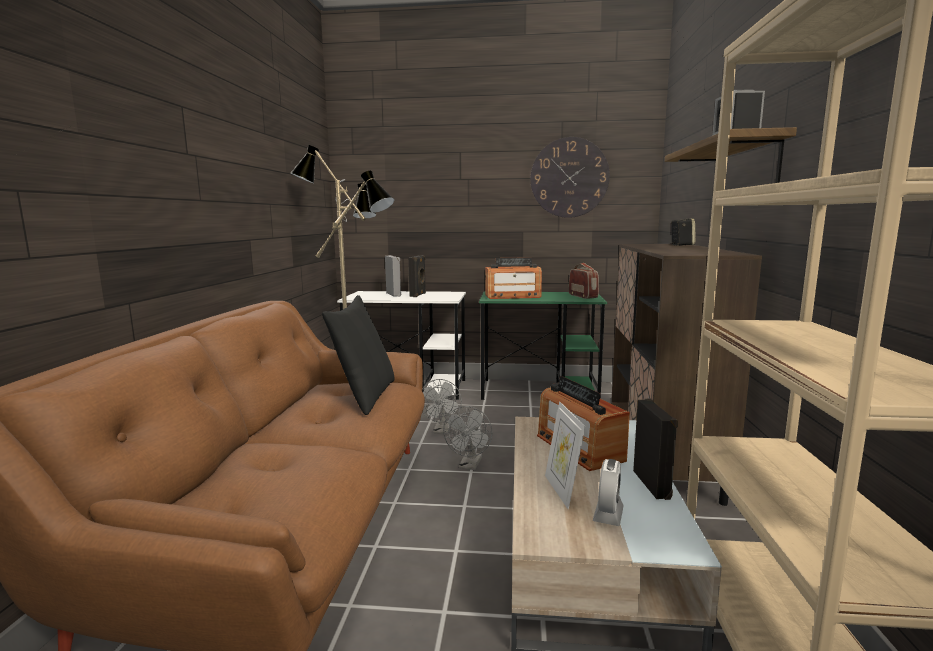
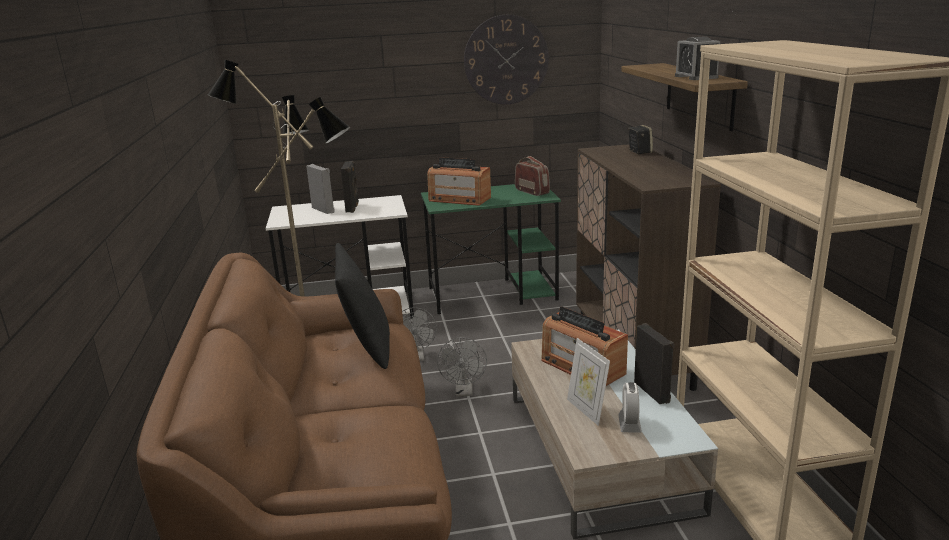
camera: 15 degrees left, 10 degrees up
(512, 296) = (459, 199): radio -> radio turned 45 degrees clockwise

